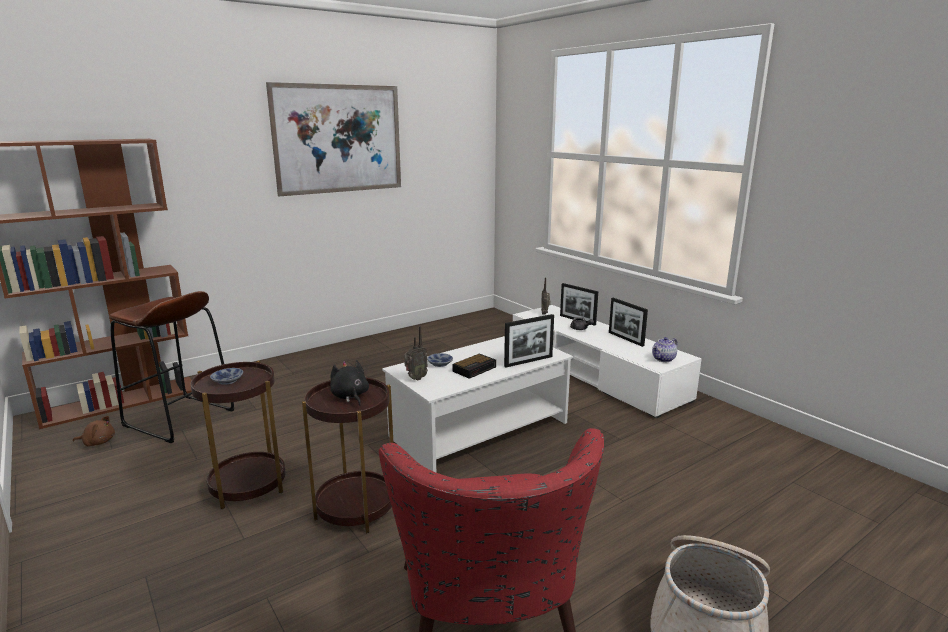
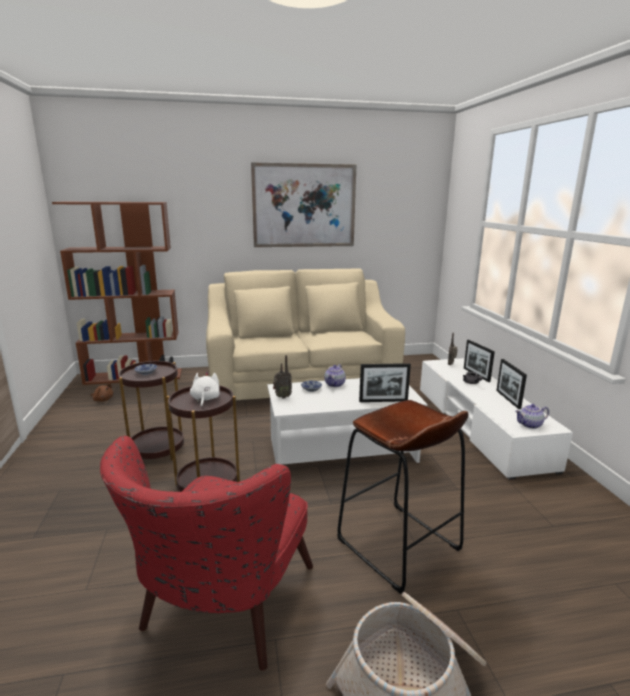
camera: 25 degrees right, 0 degrees up
(179, 418) = (155, 394): brown stool -> brown stool (398, 545)
(350, 396) = (205, 399): black plush toy -> white plush toy
(369, 363) = (301, 381): none -> beige sofa
(461, 354) = (335, 384): none -> teapot
(475, 369) = (334, 398): alarm clock -> none

